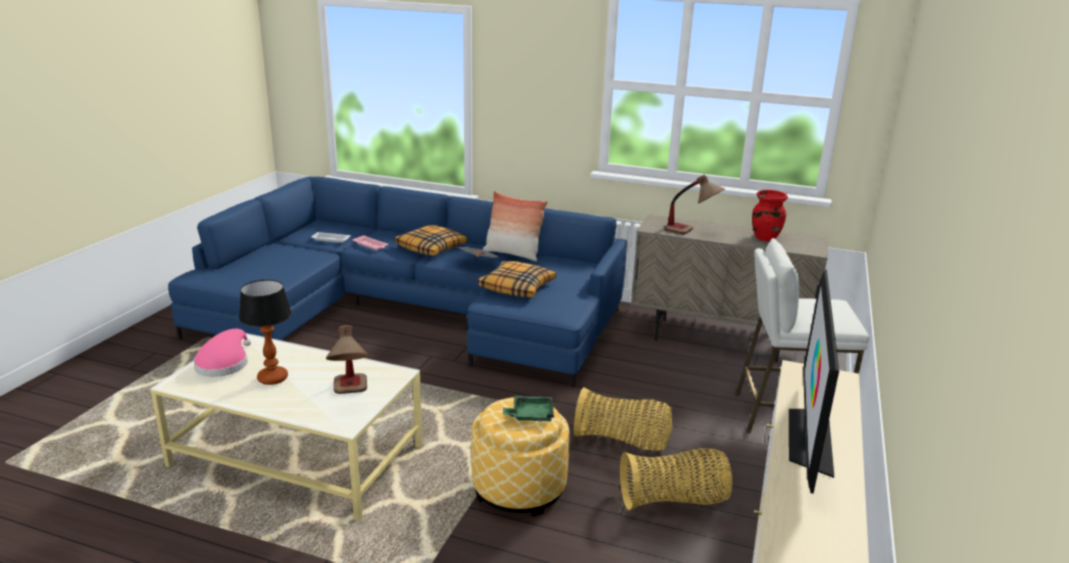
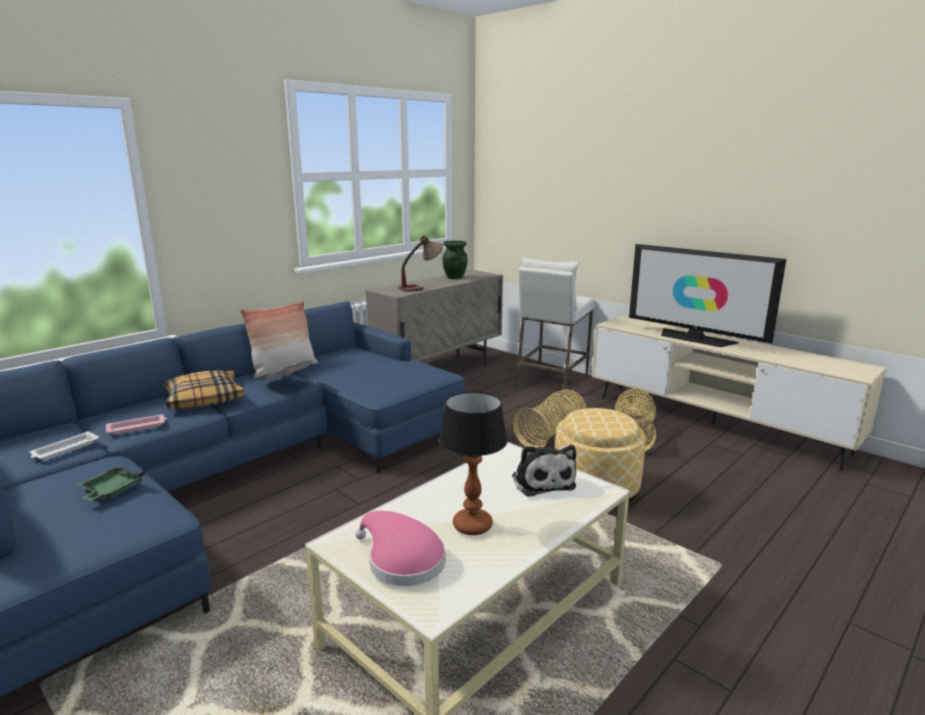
camera: 65 degrees left, 5 degrees down
(351, 395) = (542, 481): table lamp -> plush toy
(517, 287) = (364, 379): pillow -> none
(530, 415) = (603, 415): green tray -> green tray (111, 491)
(764, 238) = (454, 277): red vase -> green vase

